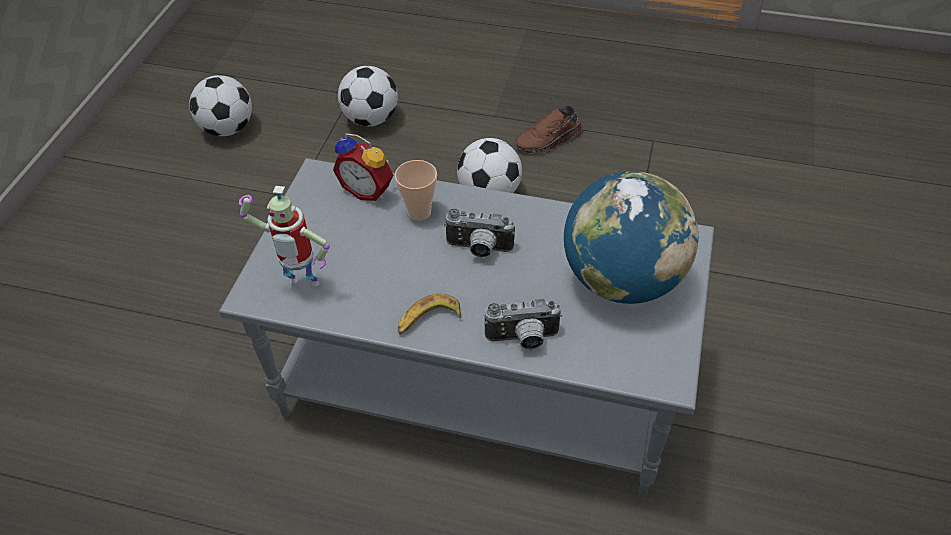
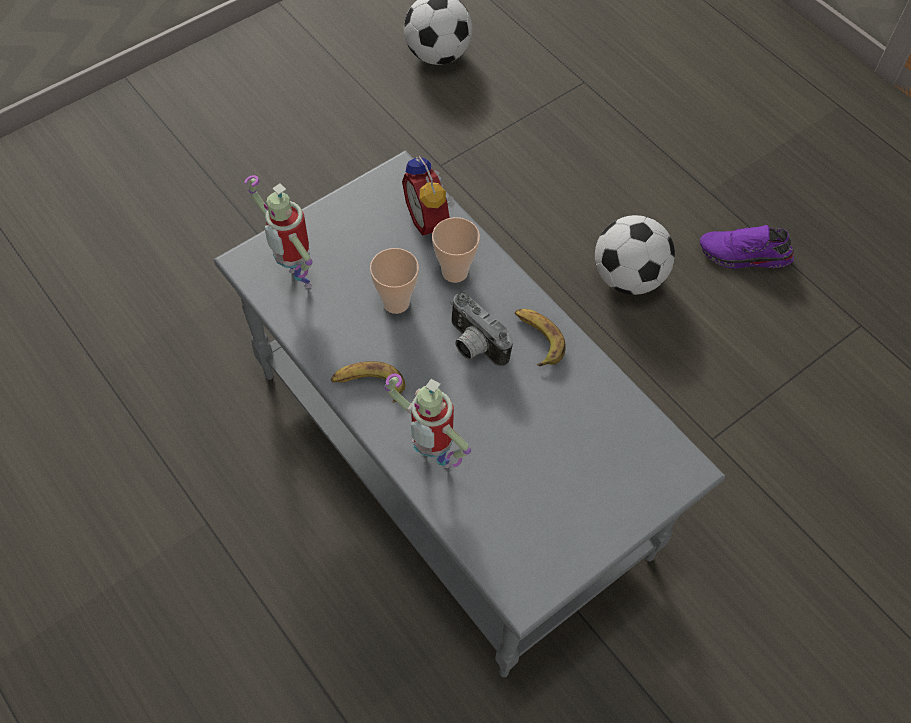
camera: 35 degrees right, 10 degrees up
(371, 119) = (580, 122): football -> none
(395, 255) = (396, 302): none -> cup
(517, 219) = (537, 339): none -> banana
(523, 340) = (431, 461): camera -> toy robot
(549, 141) = (744, 256): brown shoe -> purple shoe
(622, 279) = (576, 467): globe -> none

